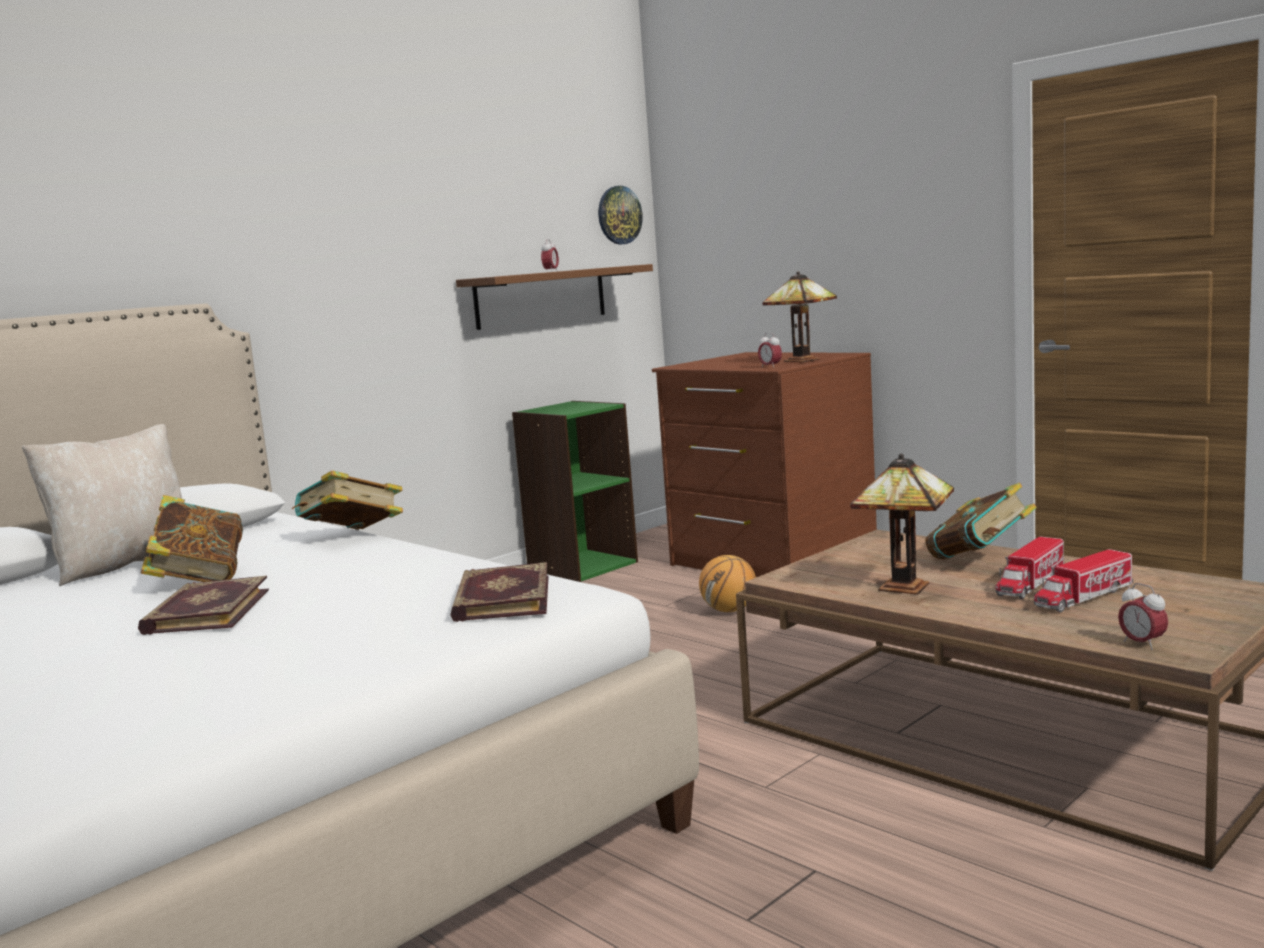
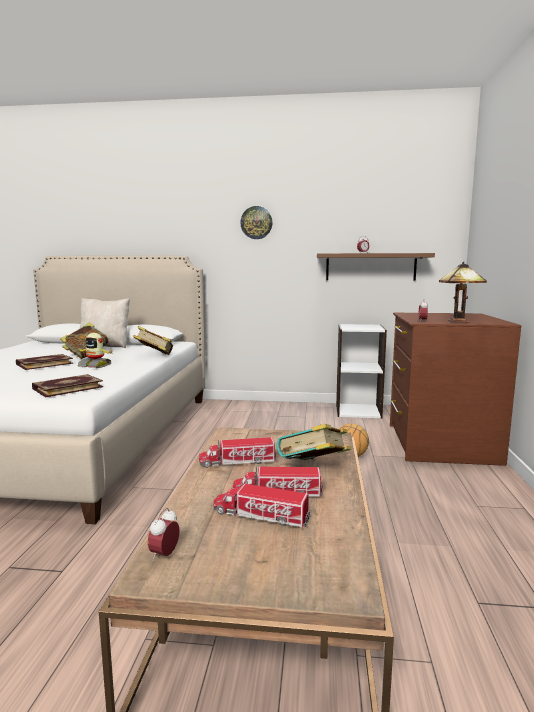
camera: 50 degrees right, 0 degrees up
(333, 577) = (95, 365): none -> toy robot
(582, 566) = (358, 411): green bookcase -> white bookcase
(619, 215) = (438, 224): wall clock -> wall clock (256, 222)
(908, 587) = (238, 462): table lamp -> toy truck

